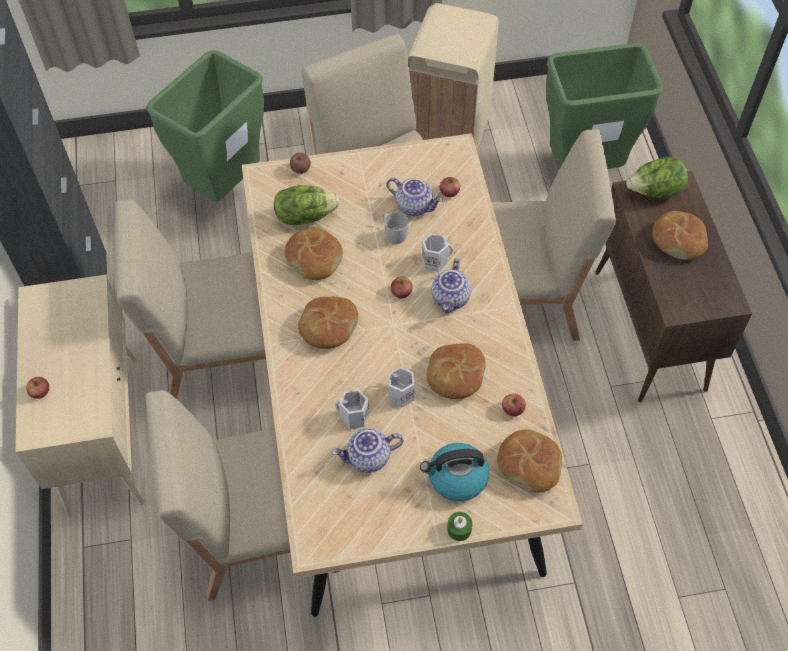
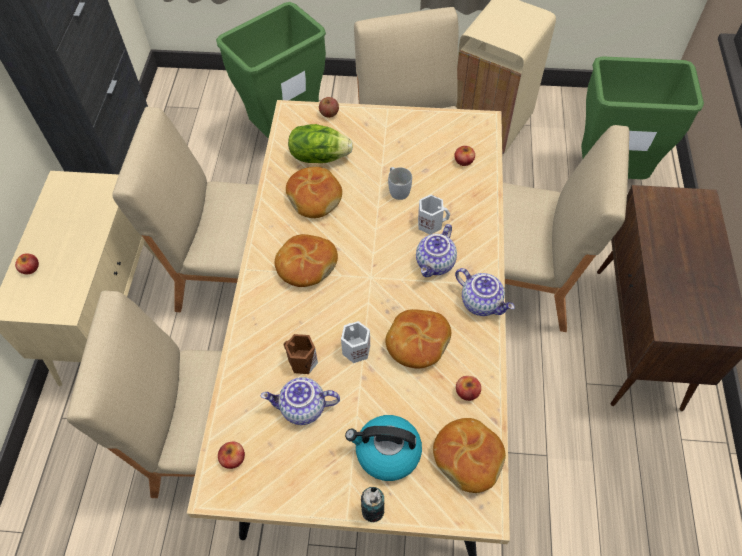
camera: 15 degrees right, 0 degrees up
(353, 417) = (301, 362): white mug -> brown mug
(401, 291) = (388, 246): apple -> apple (233, 458)
(415, 205) = (426, 167): teapot -> teapot (482, 302)
(459, 529) = (373, 511): green candle -> can
(654, 192) = (673, 202): lettuce -> none
(678, 240) = (687, 255): bread -> none

